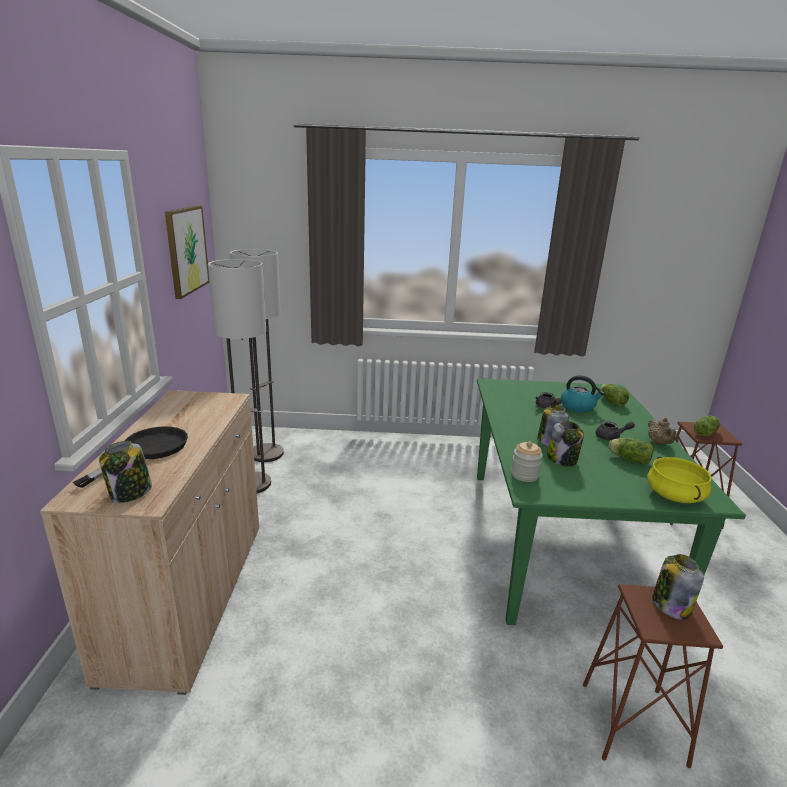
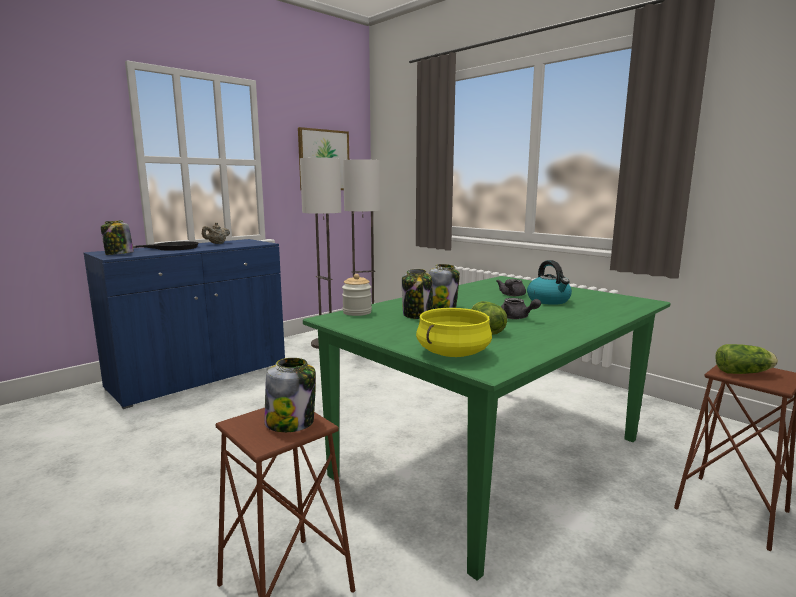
camera: 45 degrees right, 10 degrees down
(189, 596) = (200, 376): beige cabinet -> blue cabinet
(611, 401) = (606, 305): lettuce -> none
(658, 443) = (564, 331): beige teapot -> beige teapot (217, 244)

